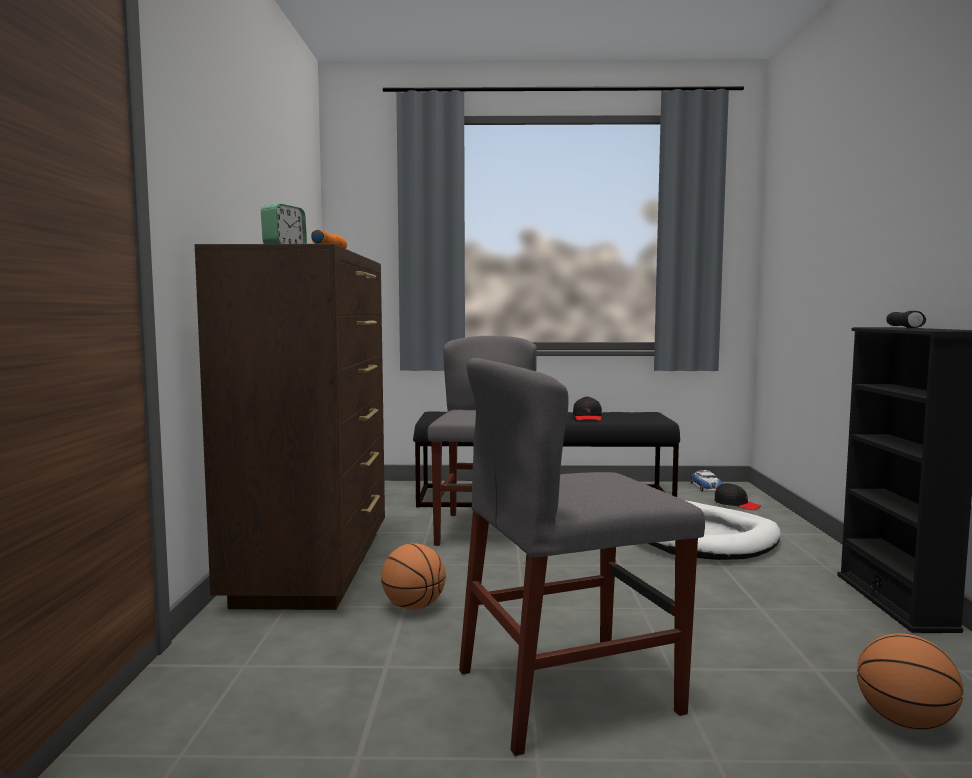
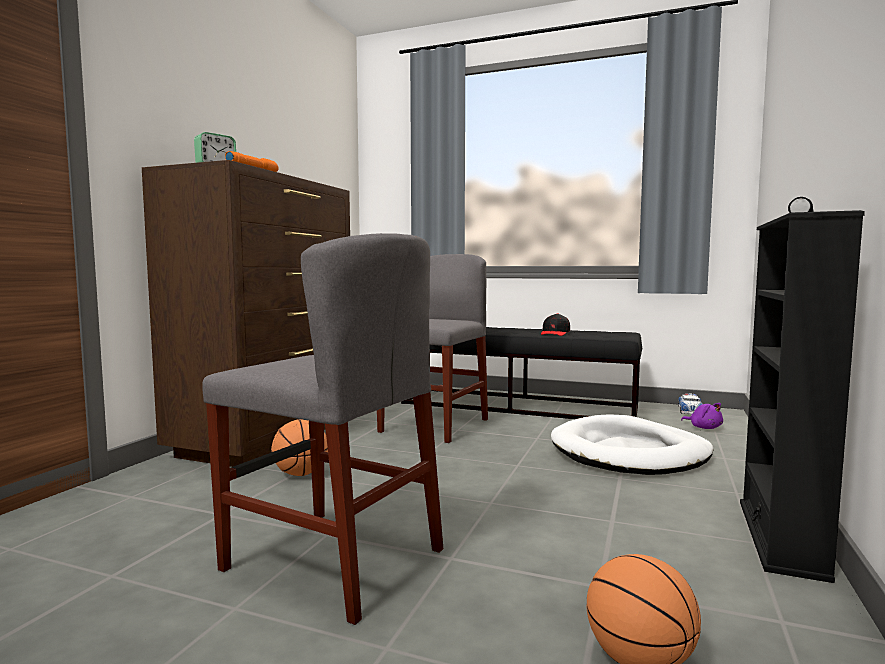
camera: 20 degrees right, 0 degrees up
(568, 691) = (333, 559): grey chair -> grey chair turned 150 degrees counterclockwise
(736, 504) = (704, 427): black cap -> purple plush toy

